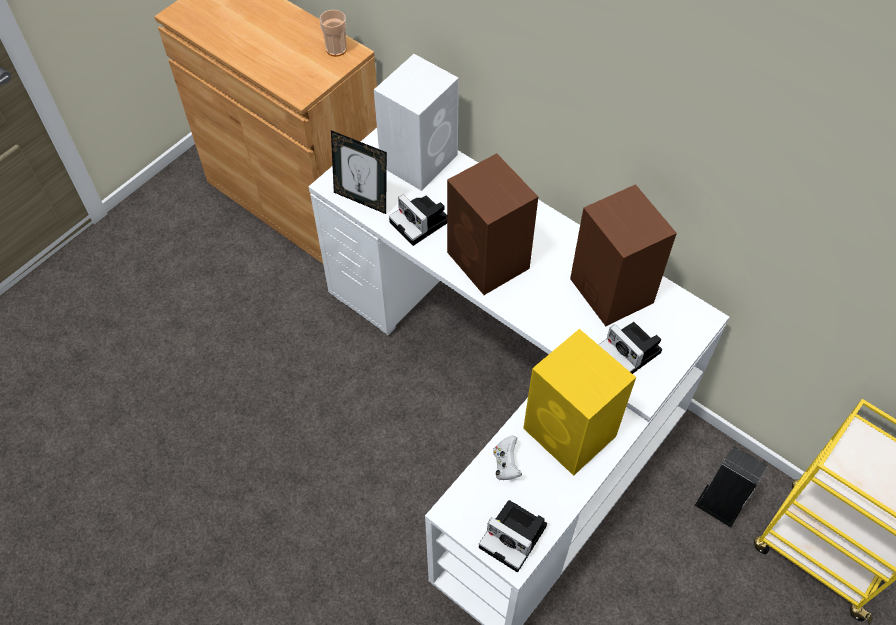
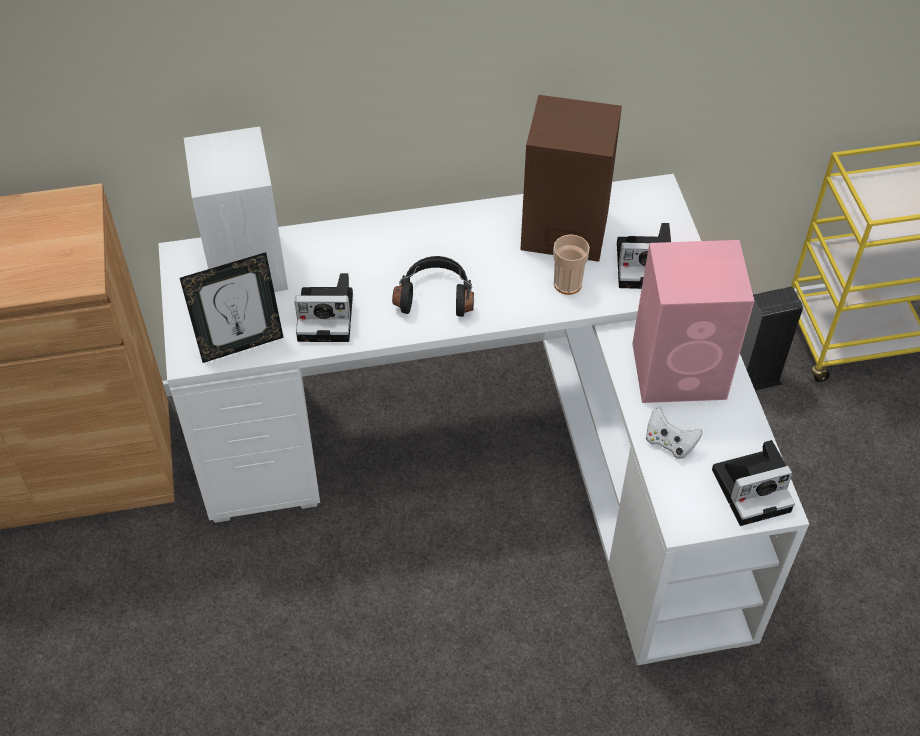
camera: 50 degrees left, 5 degrees down
(336, 49) = (58, 210): cup -> cup (567, 284)
(489, 261) = (435, 295): brown speaker -> black headphones
(571, 434) = (681, 371): yellow speaker -> pink speaker

